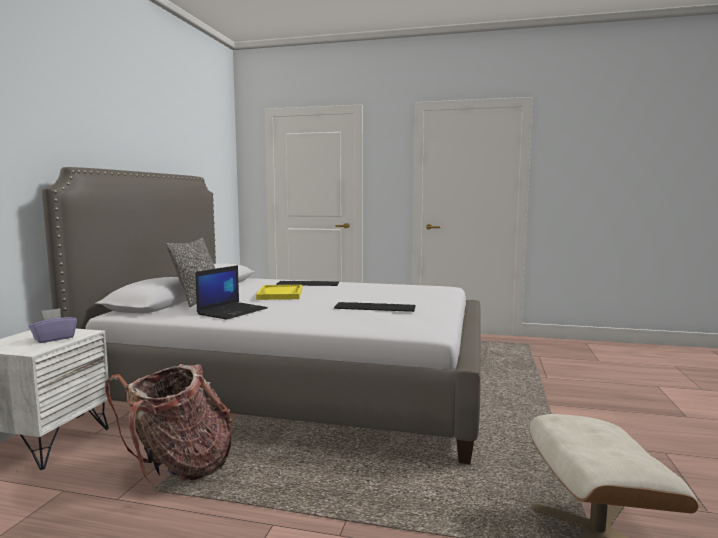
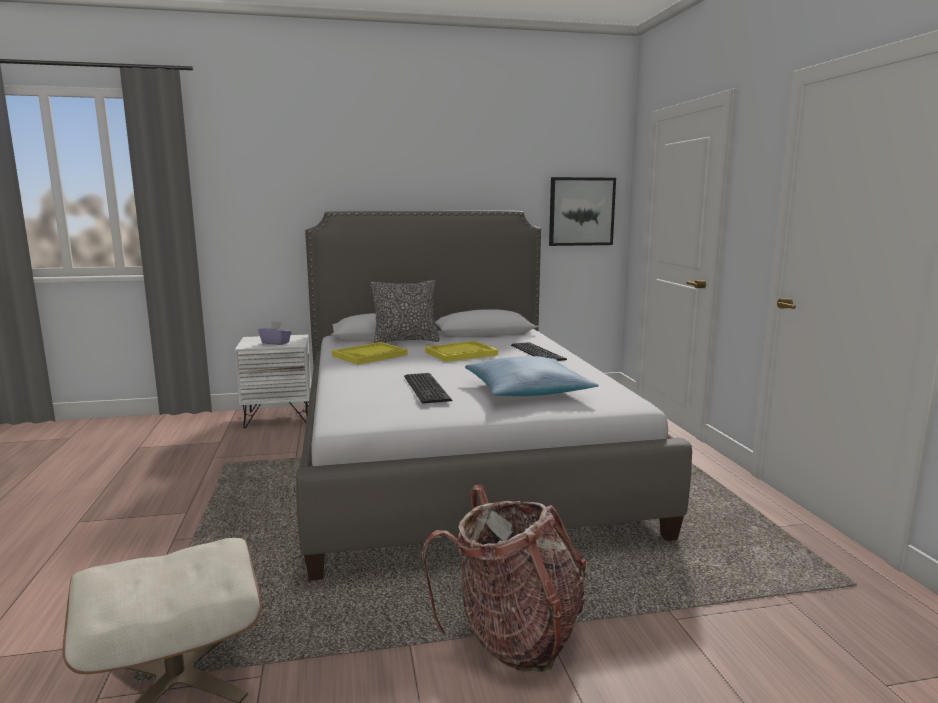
camera: 65 degrees right, 5 degrees up
(180, 468) = (258, 461): backpack -> backpack (515, 635)
(218, 180) = (581, 211): none -> picture
(232, 311) = (370, 355): laptop -> yellow tray
(401, 295) = (527, 390): none -> pillow

